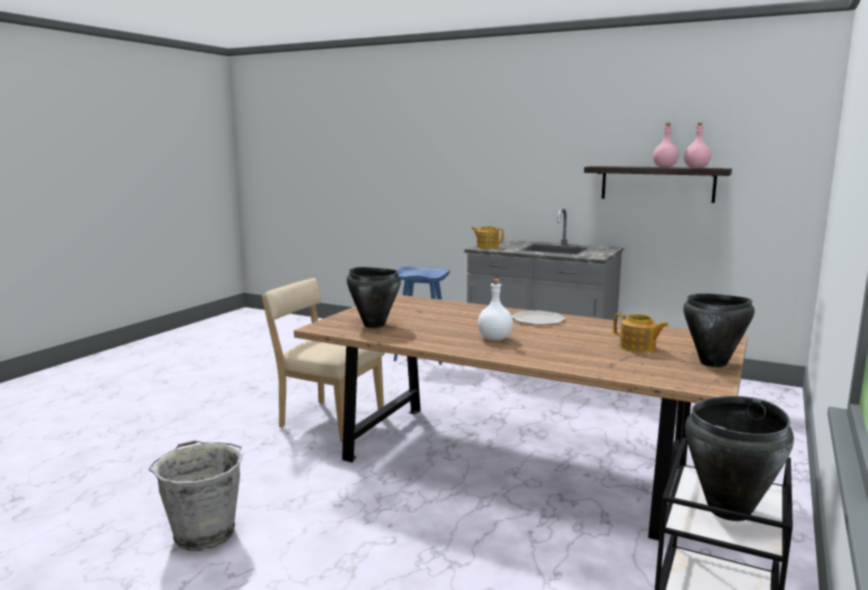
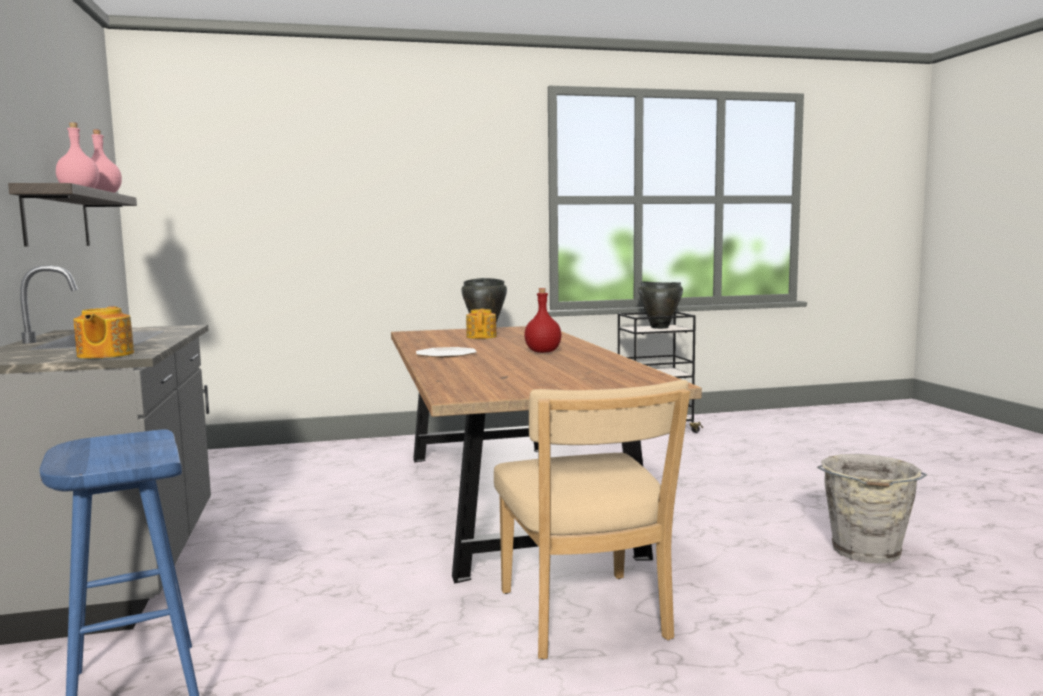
camera: 130 degrees left, 5 degrees down
(374, 325) = (600, 375): black cooking pot -> none
(495, 338) = (542, 352): white bottle -> red bottle

